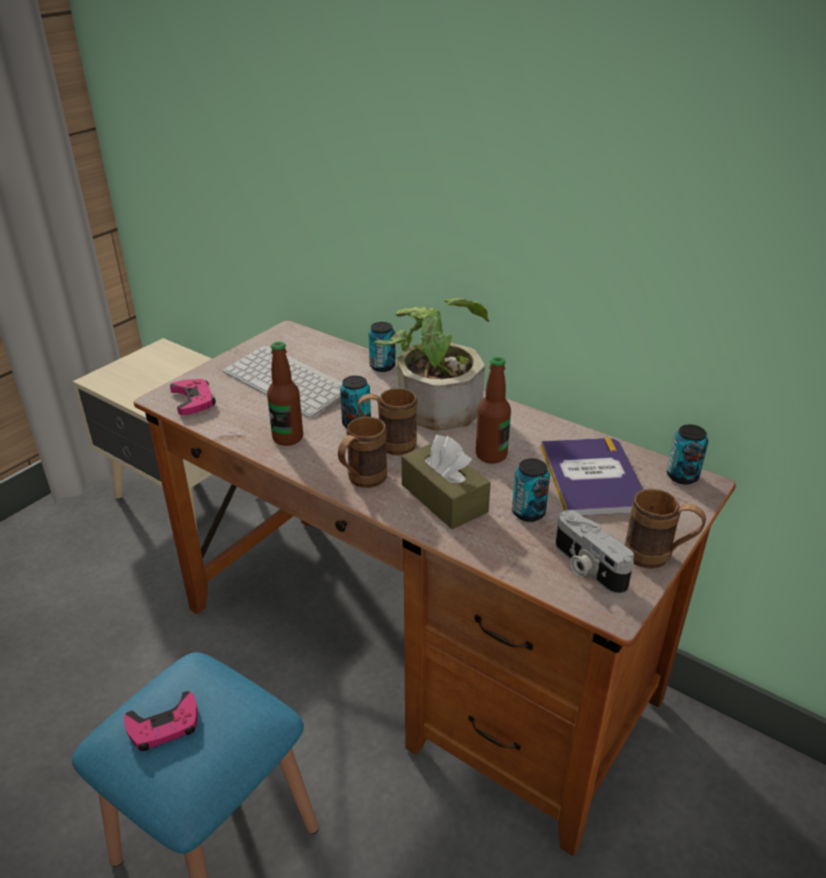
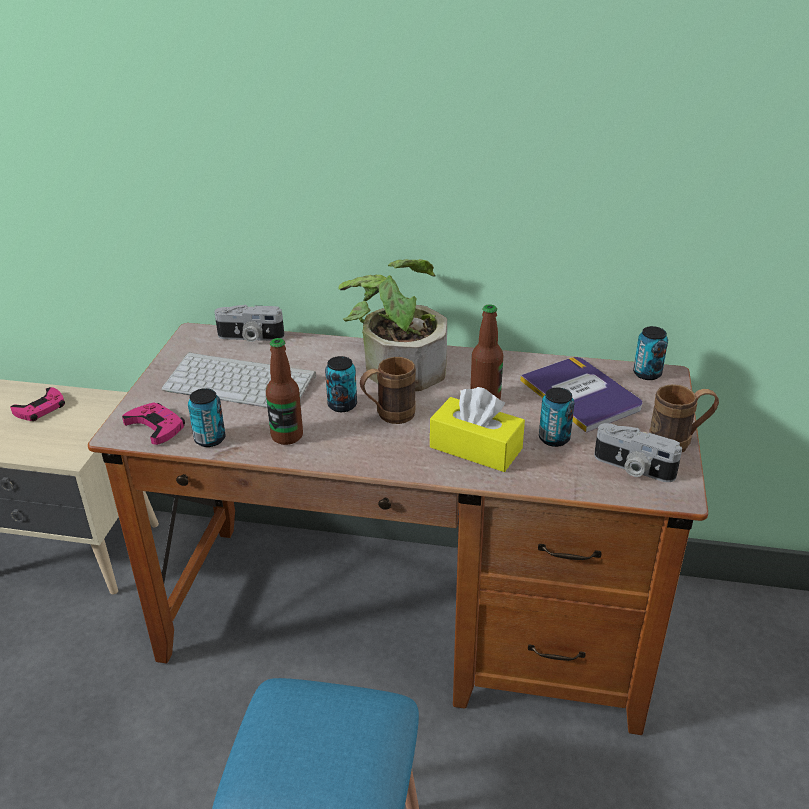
camera: 25 degrees left, 0 degrees up
(164, 726) = (299, 754): pink game controller -> pink game controller (41, 409)
(328, 345) = (250, 337): none -> camera
(361, 481) = (391, 455): brown mug -> none
(382, 366) = (321, 345): can -> can (210, 439)
(444, 498) = (476, 448): brown tissue box -> yellow tissue box

